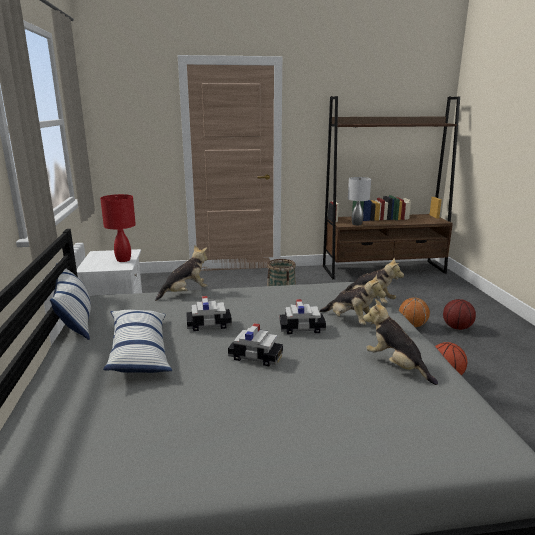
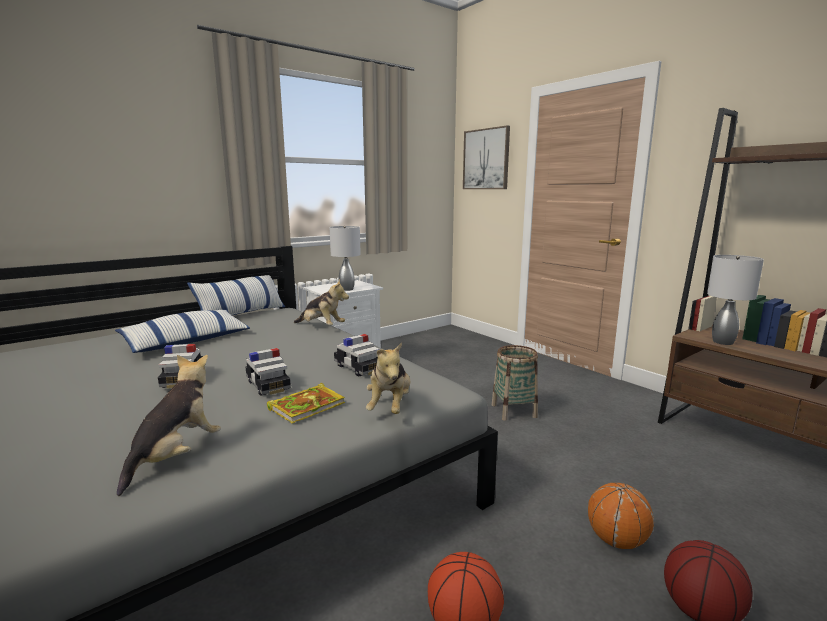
camera: 60 degrees right, 5 degrees down
(123, 260) = (347, 289): red table lamp -> grey table lamp
(132, 113) = (486, 159): none -> picture
(209, 324) = (249, 348): toy car -> toy car (358, 367)
(350, 321) = (308, 406): plush toy -> book

